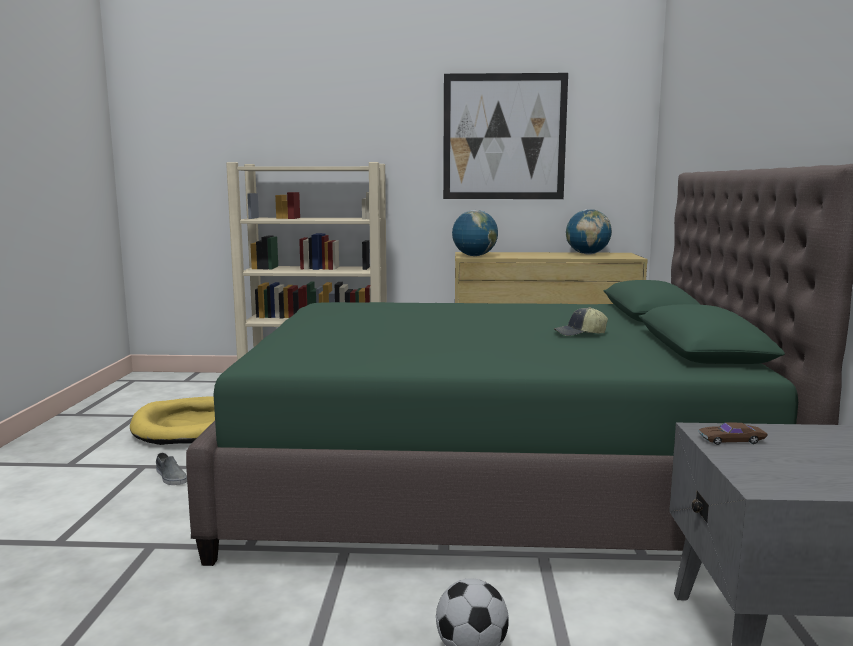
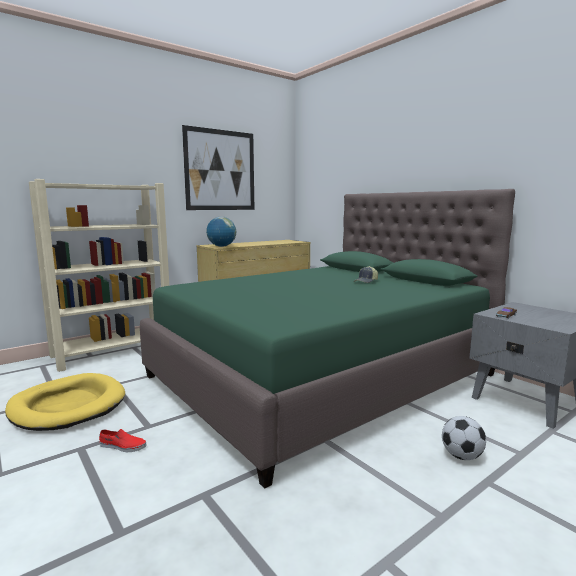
camera: 40 degrees left, 0 degrees up
(170, 477) = (122, 446): grey shoe -> red shoe
(587, 254) = (273, 241): globe -> none

